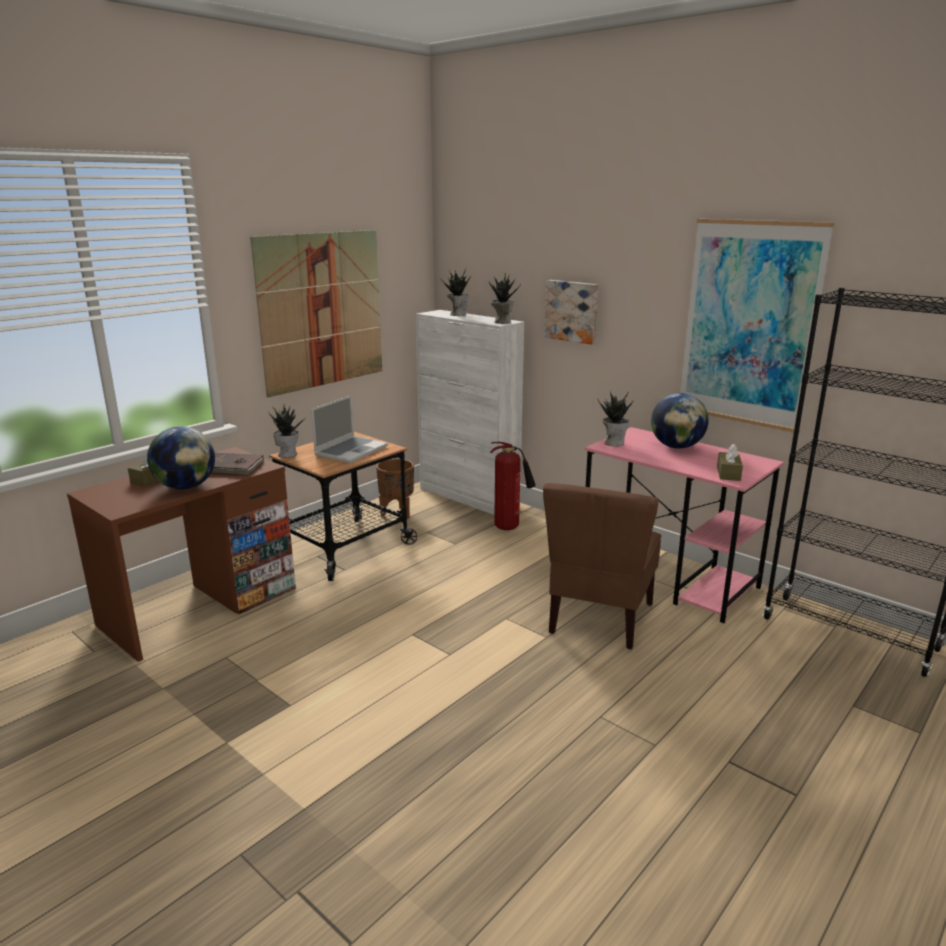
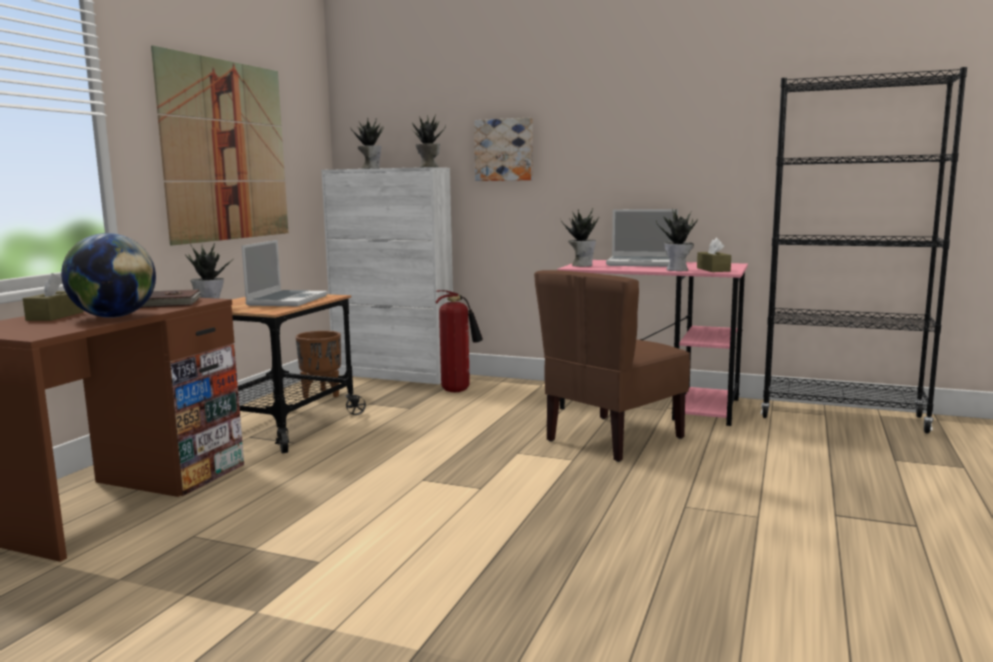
camera: 20 degrees left, 10 degrees down
(599, 618) = (612, 439): brown chair -> brown chair turned 45 degrees clockwise
(676, 447) = (643, 263): globe -> laptop
(693, 468) = (678, 270): none -> potted plant
(749, 324) = (696, 135): picture -> none

